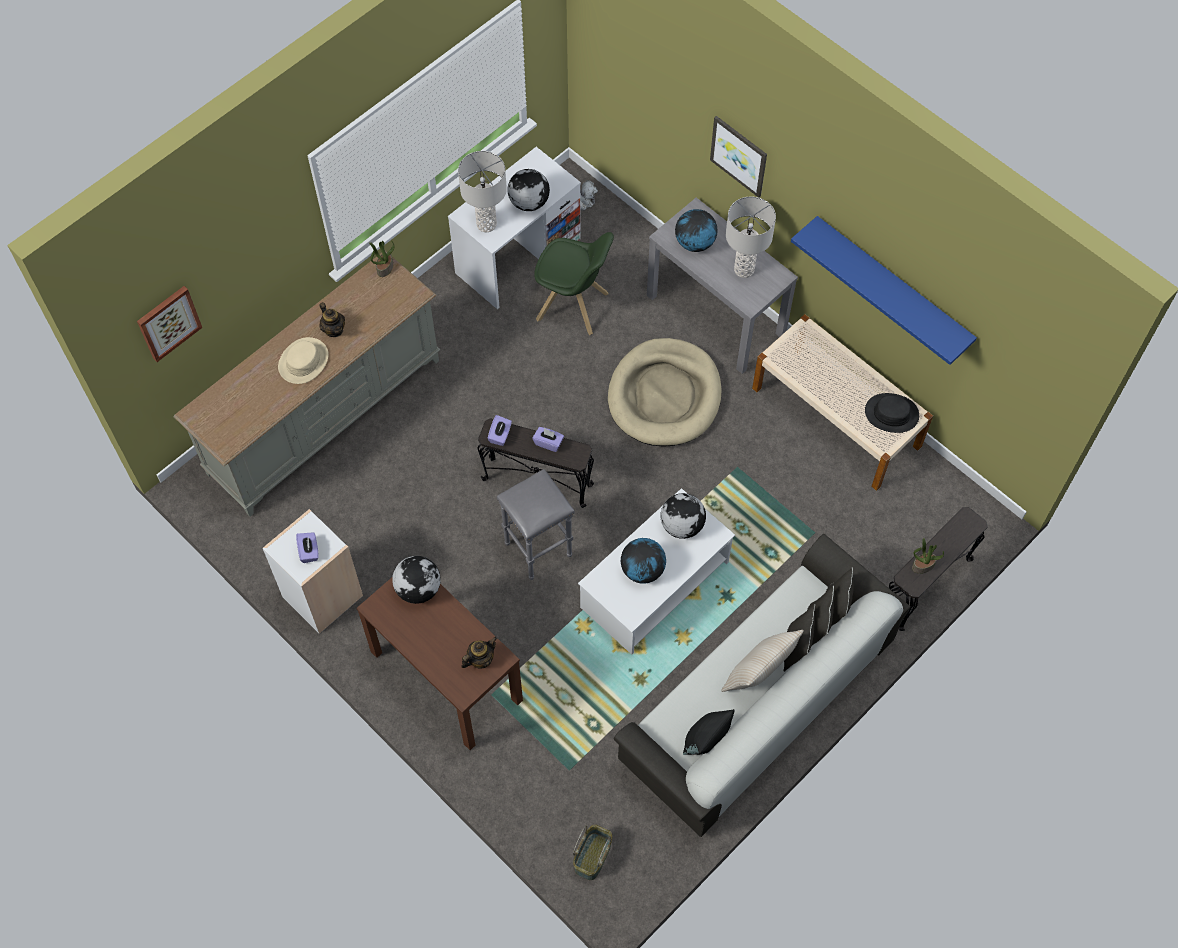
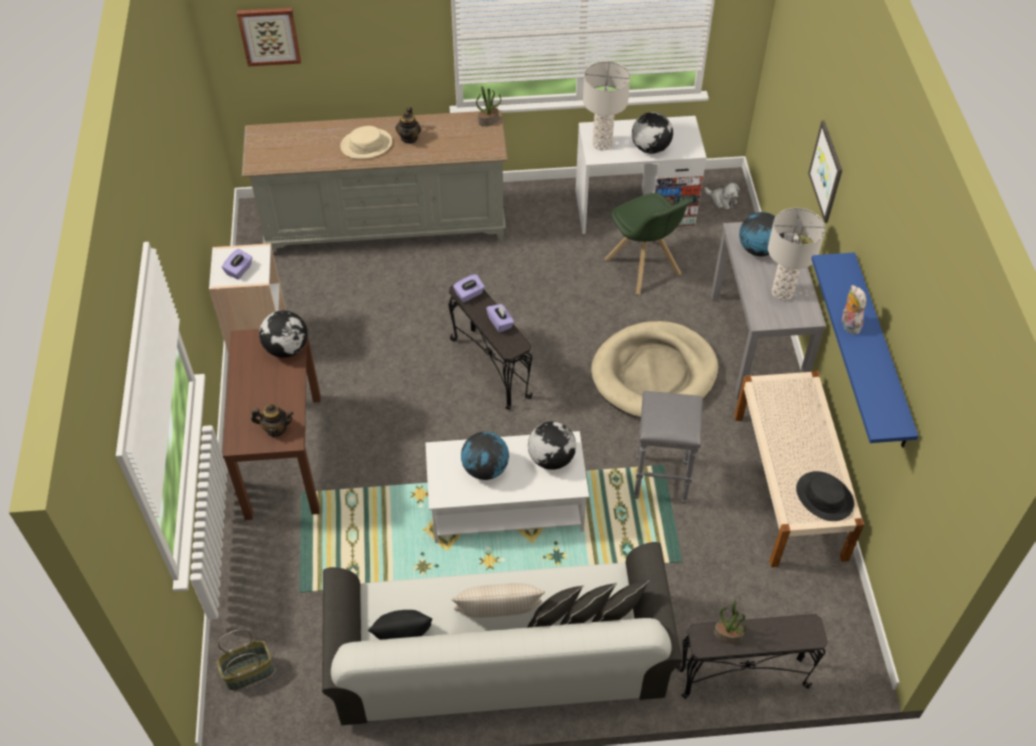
camera: 40 degrees right, 10 degrees down
(536, 548) = (442, 414): grey stool -> grey stool (660, 478)
(863, 280) = (848, 324): none -> plush toy

